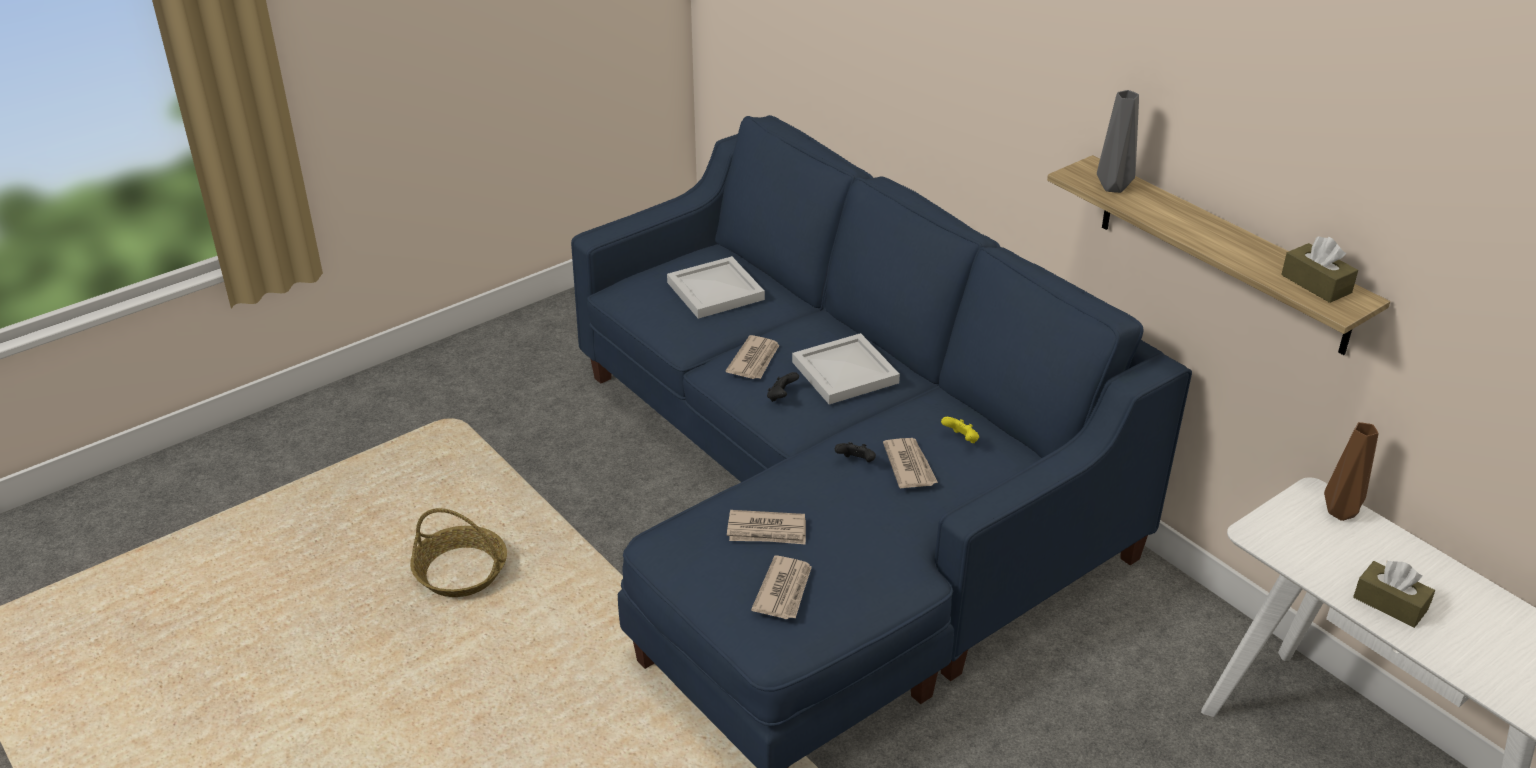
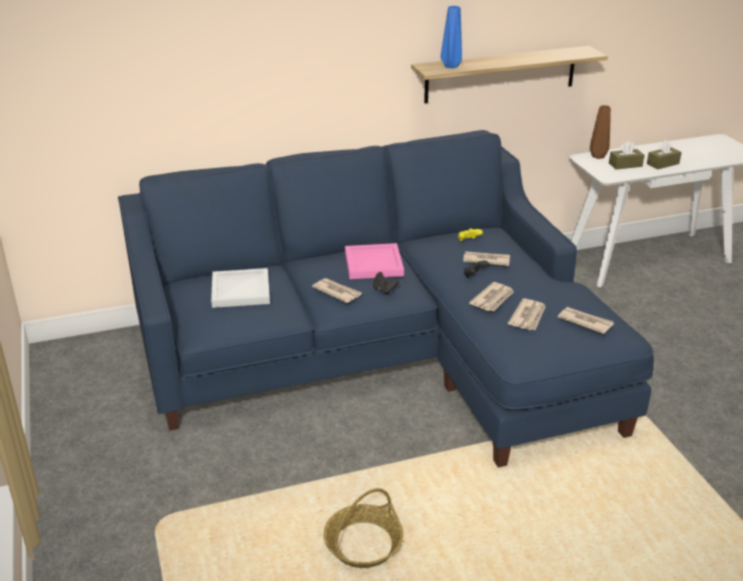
camera: 70 degrees left, 5 degrees down
(799, 490) = (493, 299): none -> newspaper
(846, 372) = (374, 263): white tray -> pink tray
(1114, 187) = (450, 66): grey vase -> blue vase
(1316, 284) = (569, 52): brown tissue box -> brown tissue box (625, 165)

